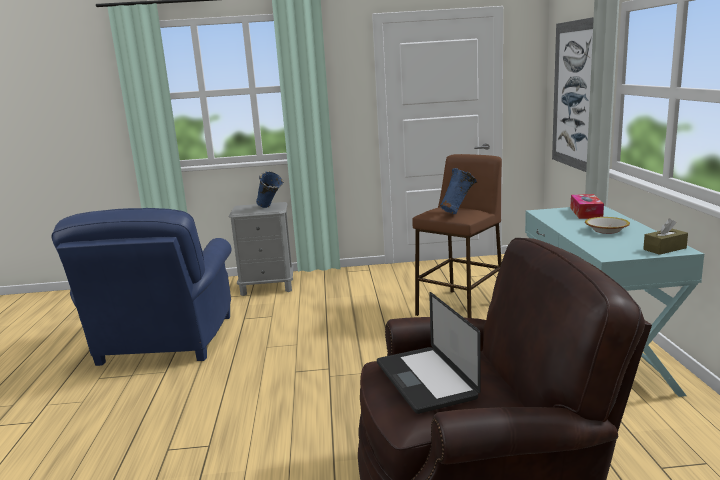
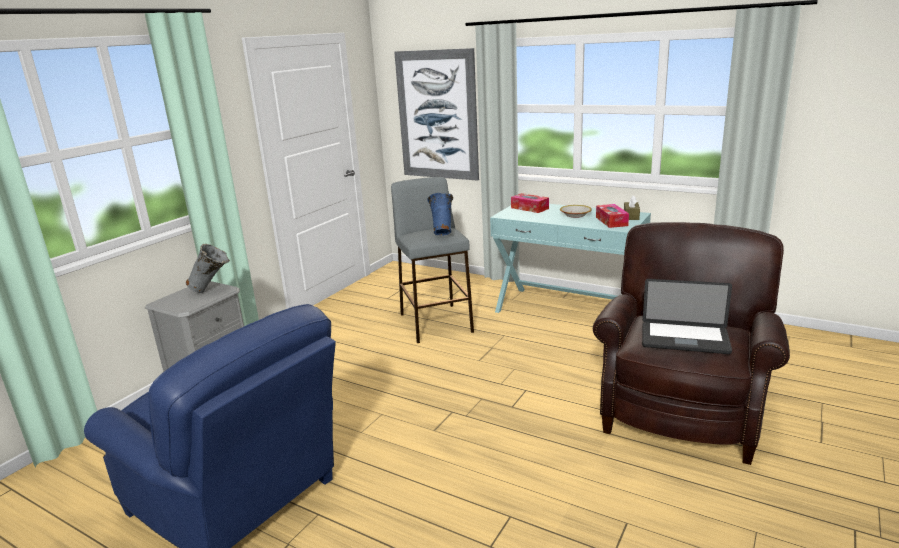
camera: 55 degrees left, 5 degrees up
(270, 208) = (212, 290): blue vase -> grey vase
(460, 308) = (435, 322): brown stool -> grey stool
(621, 246) = (611, 221): none -> tissue box

